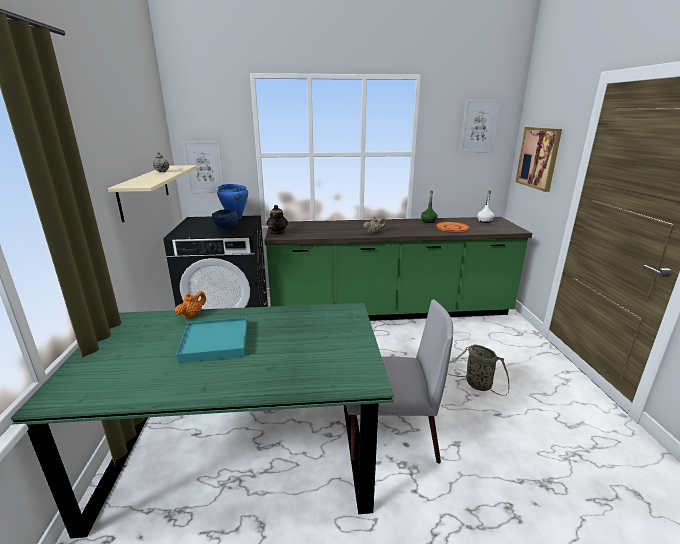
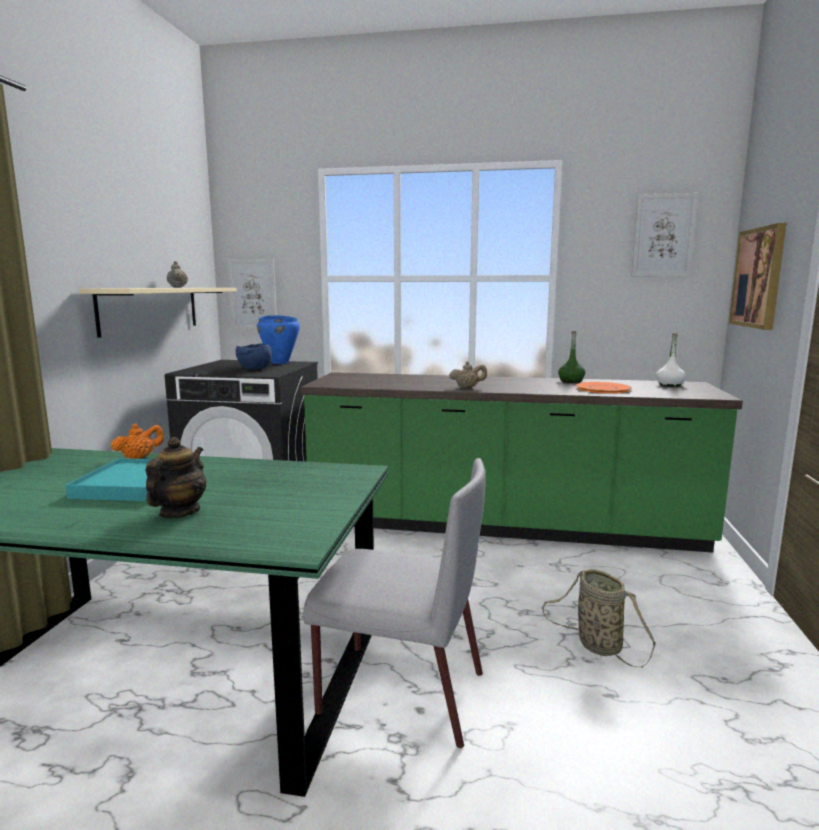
camera: 15 degrees right, 10 degrees down
(277, 233) = (326, 381): teapot -> teapot (179, 512)

